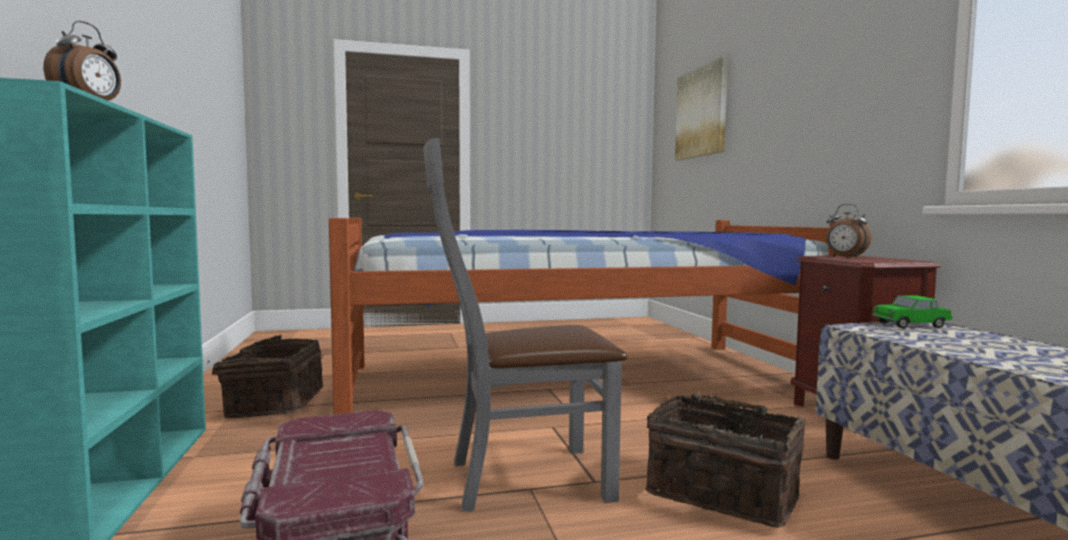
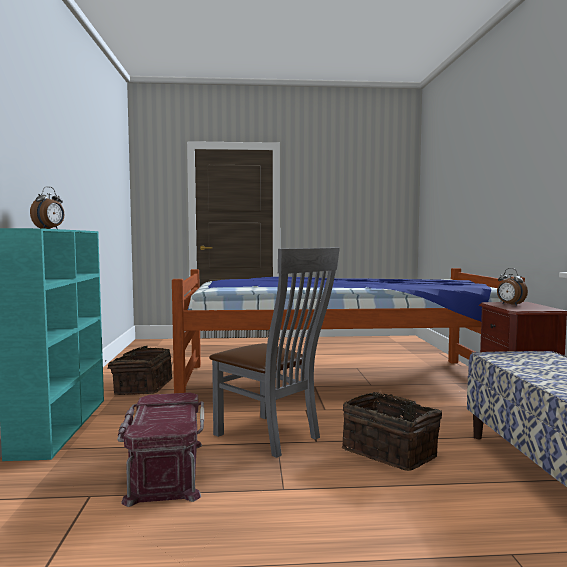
camera: 10 degrees right, 0 degrees up
(518, 478) = (272, 437): grey chair -> grey chair turned 135 degrees counterclockwise
(701, 112) = (447, 186): picture -> none
(910, 325) = (530, 354): toy car -> none

